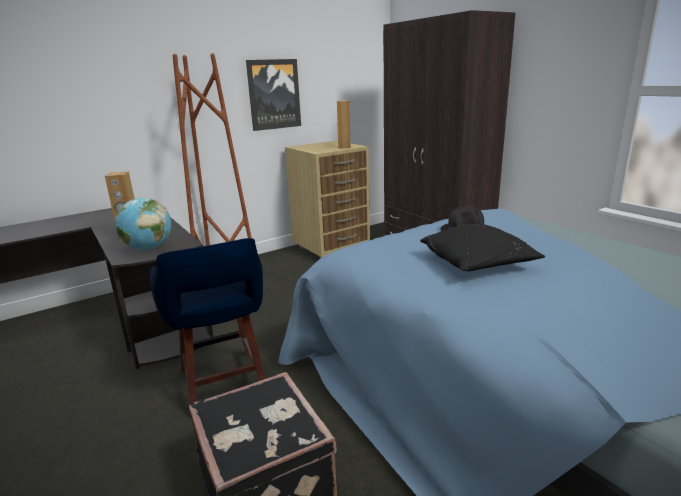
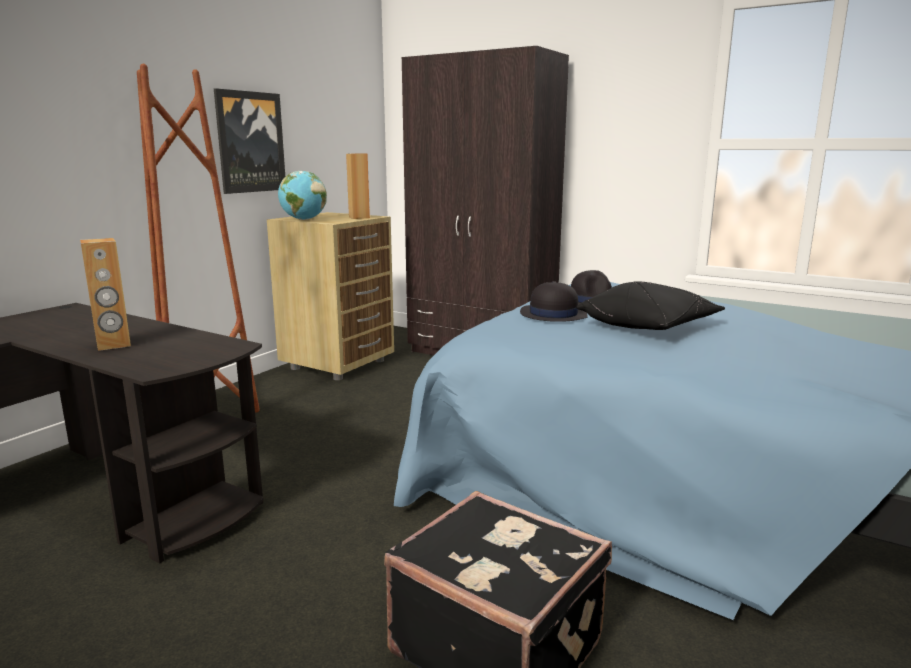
camera: 25 degrees left, 5 degrees down
(148, 248) = (176, 356): globe -> globe (303, 219)
(224, 385) = (329, 551): blue stool -> none
(417, 241) = (552, 315): none -> black hat

